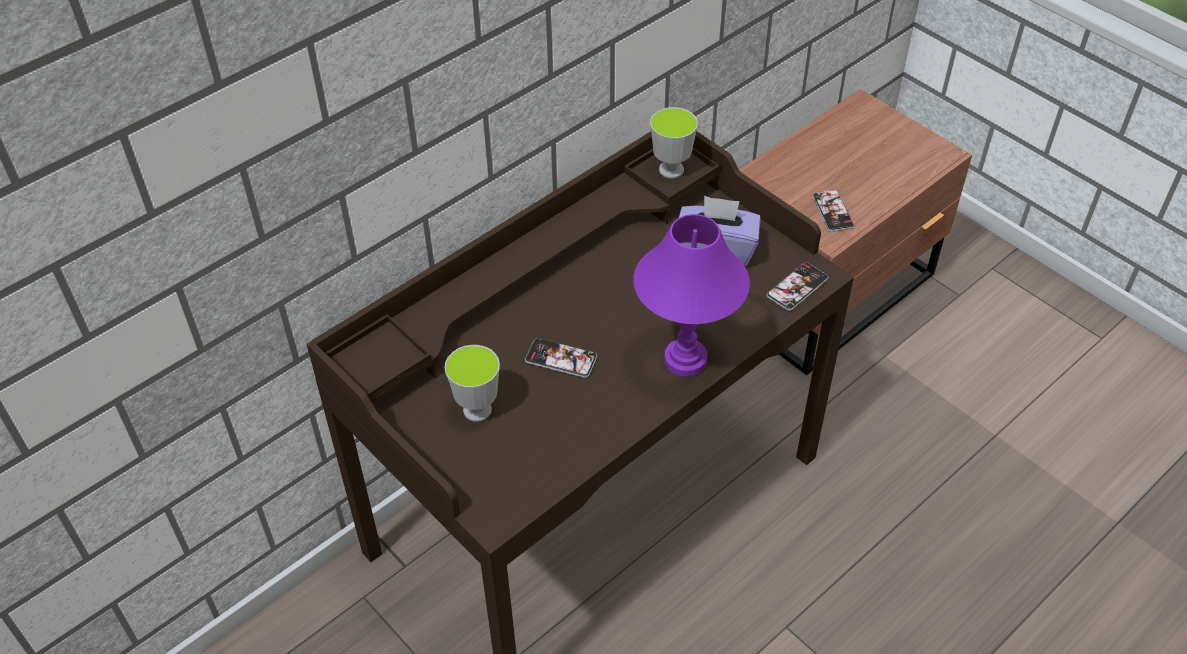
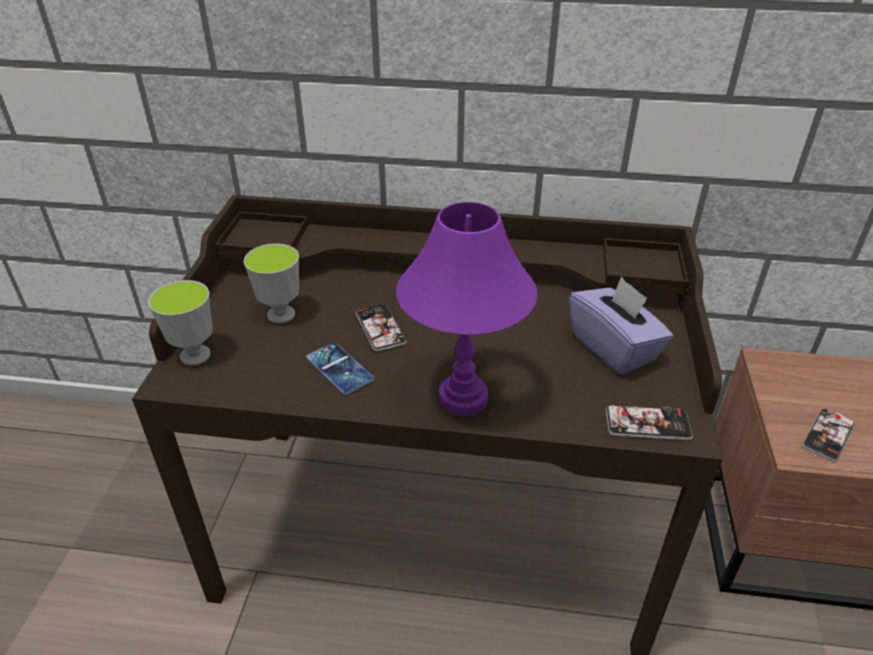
camera: 50 degrees right, 10 degrees down
(585, 409) = (339, 368): none -> phone
(671, 170) = (643, 264): cup -> cup (195, 355)

